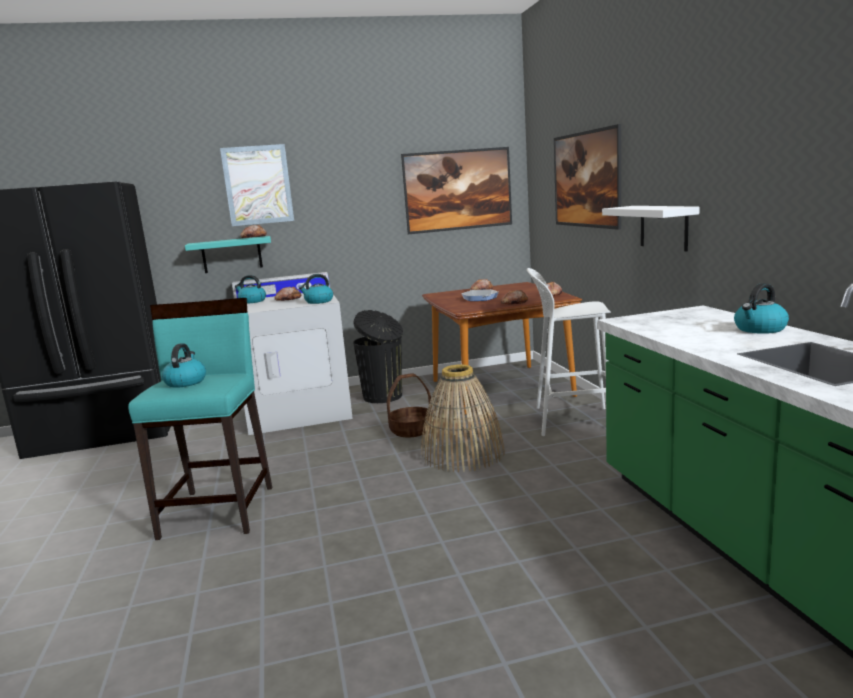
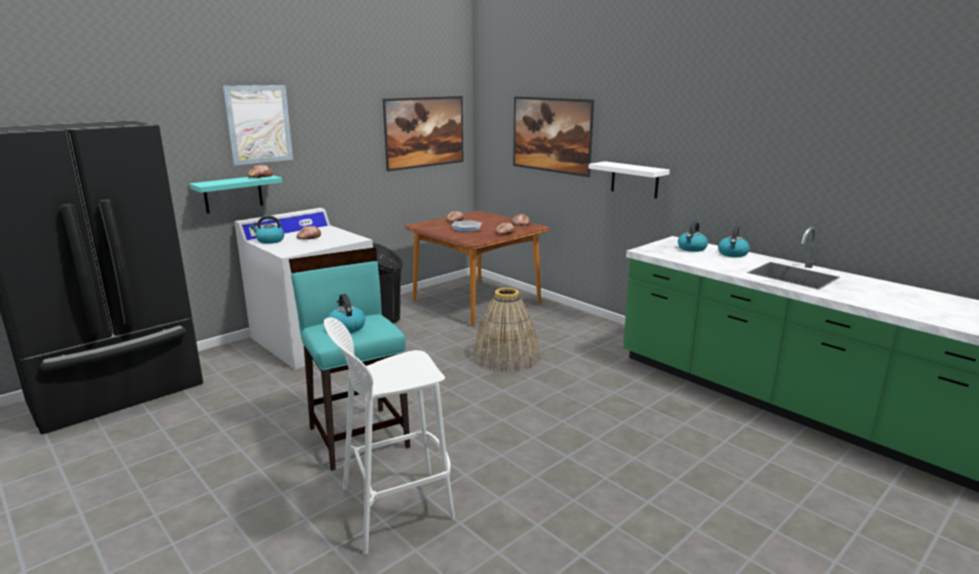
camera: 30 degrees left, 5 degrees up
(318, 301) = (349, 239): kettle -> kettle (691, 249)
(411, 430) = (444, 344): basket -> none
(571, 420) = (555, 321): white stool -> white stool (394, 507)

